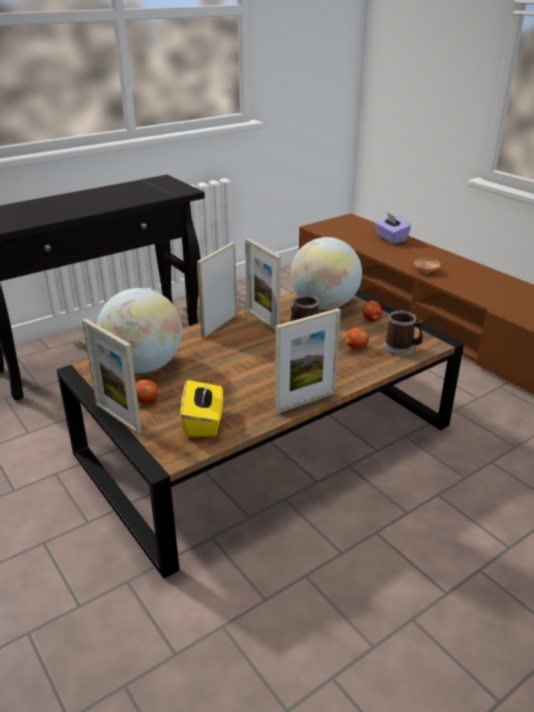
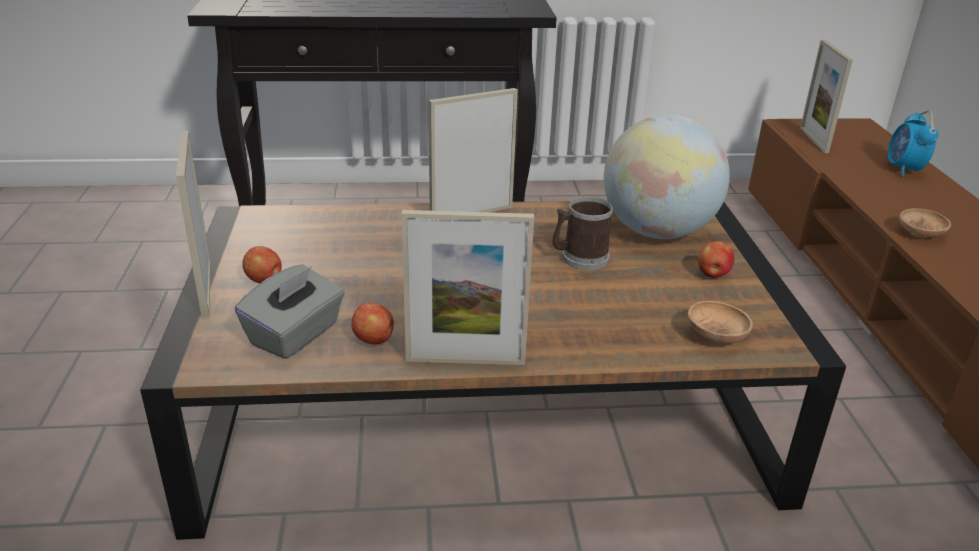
camera: 30 degrees right, 0 degrees up
(143, 366) = (314, 235): globe -> none
(204, 422) = (296, 335): yellow tissue box -> grey tissue box
(262, 320) = (539, 225): picture frame -> picture frame (813, 140)
(356, 347) = (639, 308): apple -> apple (374, 340)
(391, 239) = (903, 169): purple tissue box -> alarm clock
(402, 349) = (716, 336): mug -> brown bowl

